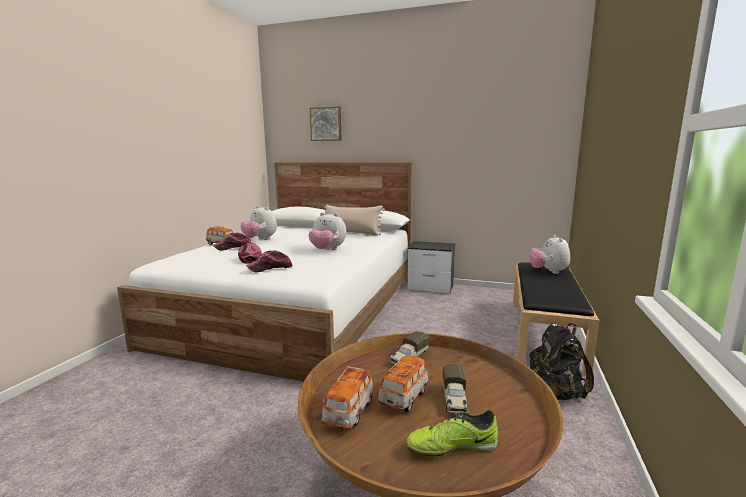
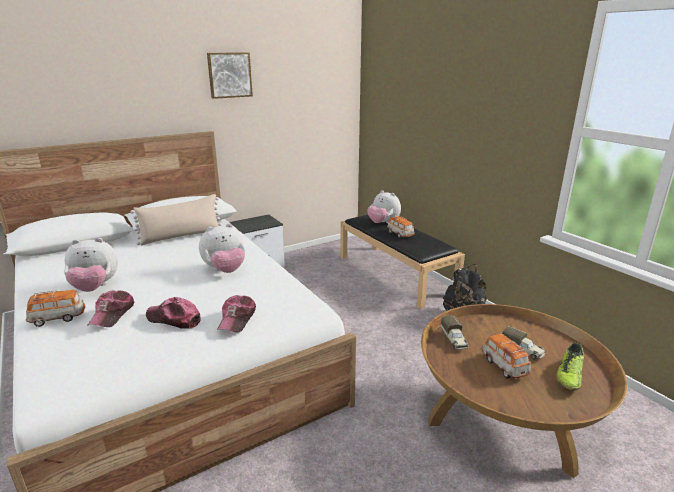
camera: 50 degrees left, 10 degrees up
(326, 124) = (70, 84): picture -> picture (229, 75)
(349, 412) = (506, 397): toy car -> toy car (400, 234)

